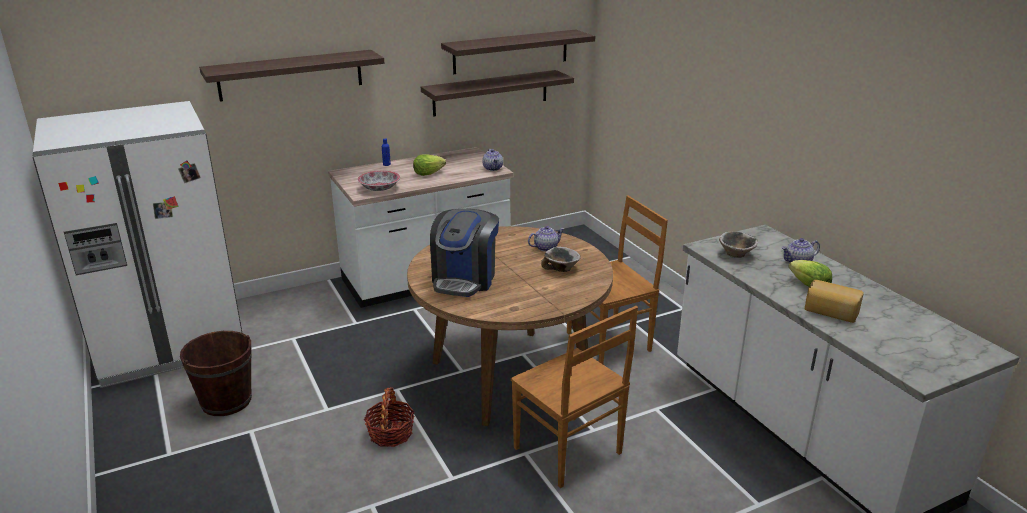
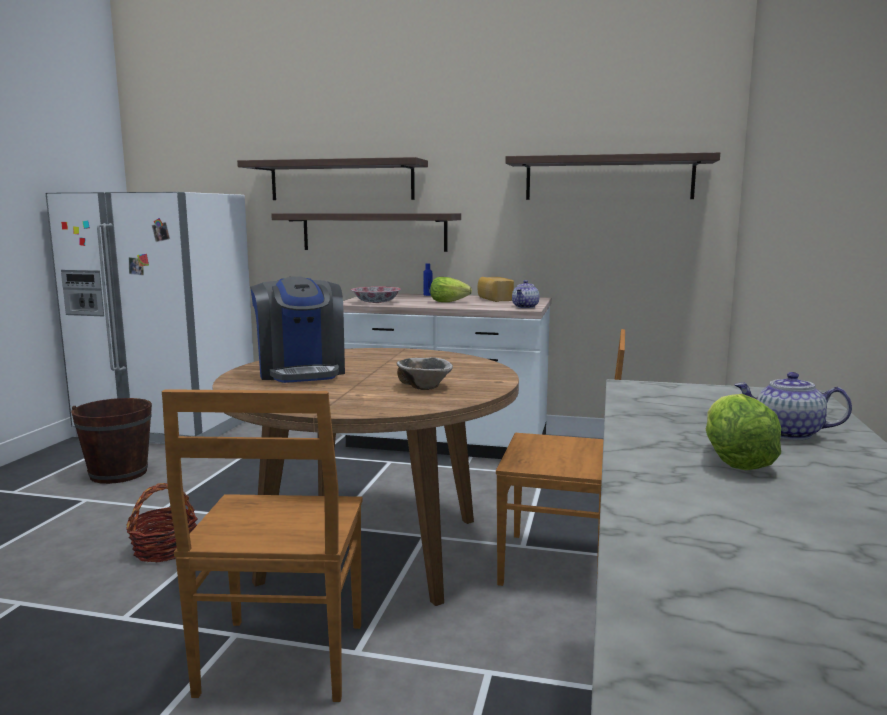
camera: 40 degrees right, 15 degrees down
(465, 279) = (301, 372): coffee machine -> coffee machine turned 75 degrees counterclockwise
(490, 93) = (576, 230): shelf -> shelf (374, 232)
(546, 247) = (454, 371): teapot -> none
(736, 254) = (673, 401): bowl -> none
(830, 312) = (694, 503): bread -> bread (494, 299)

